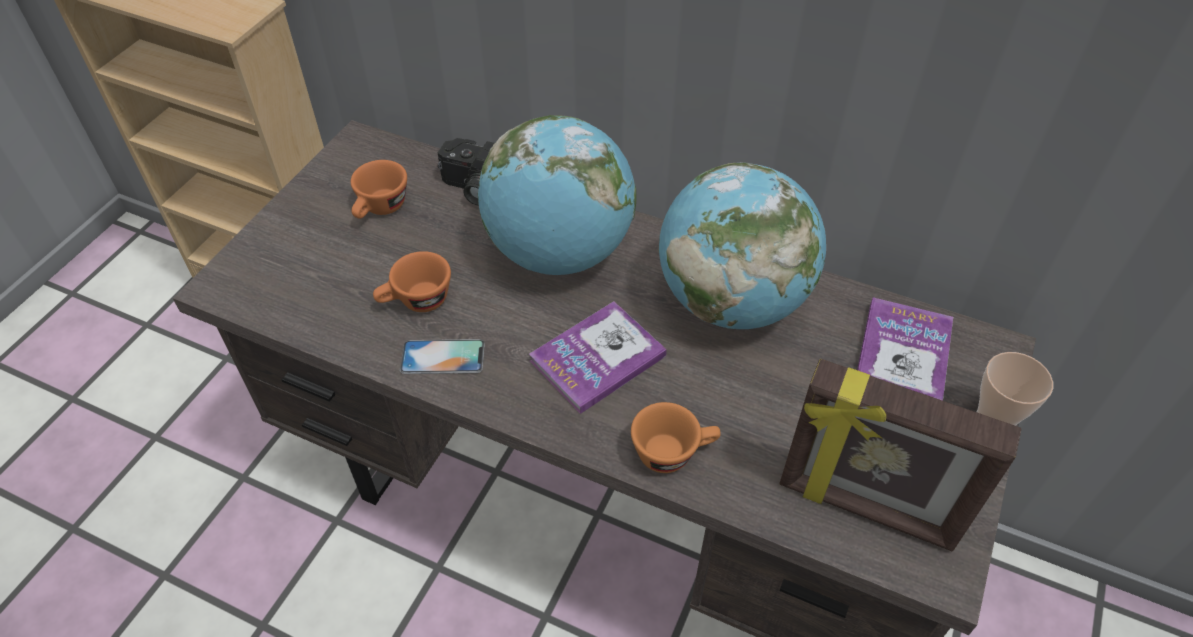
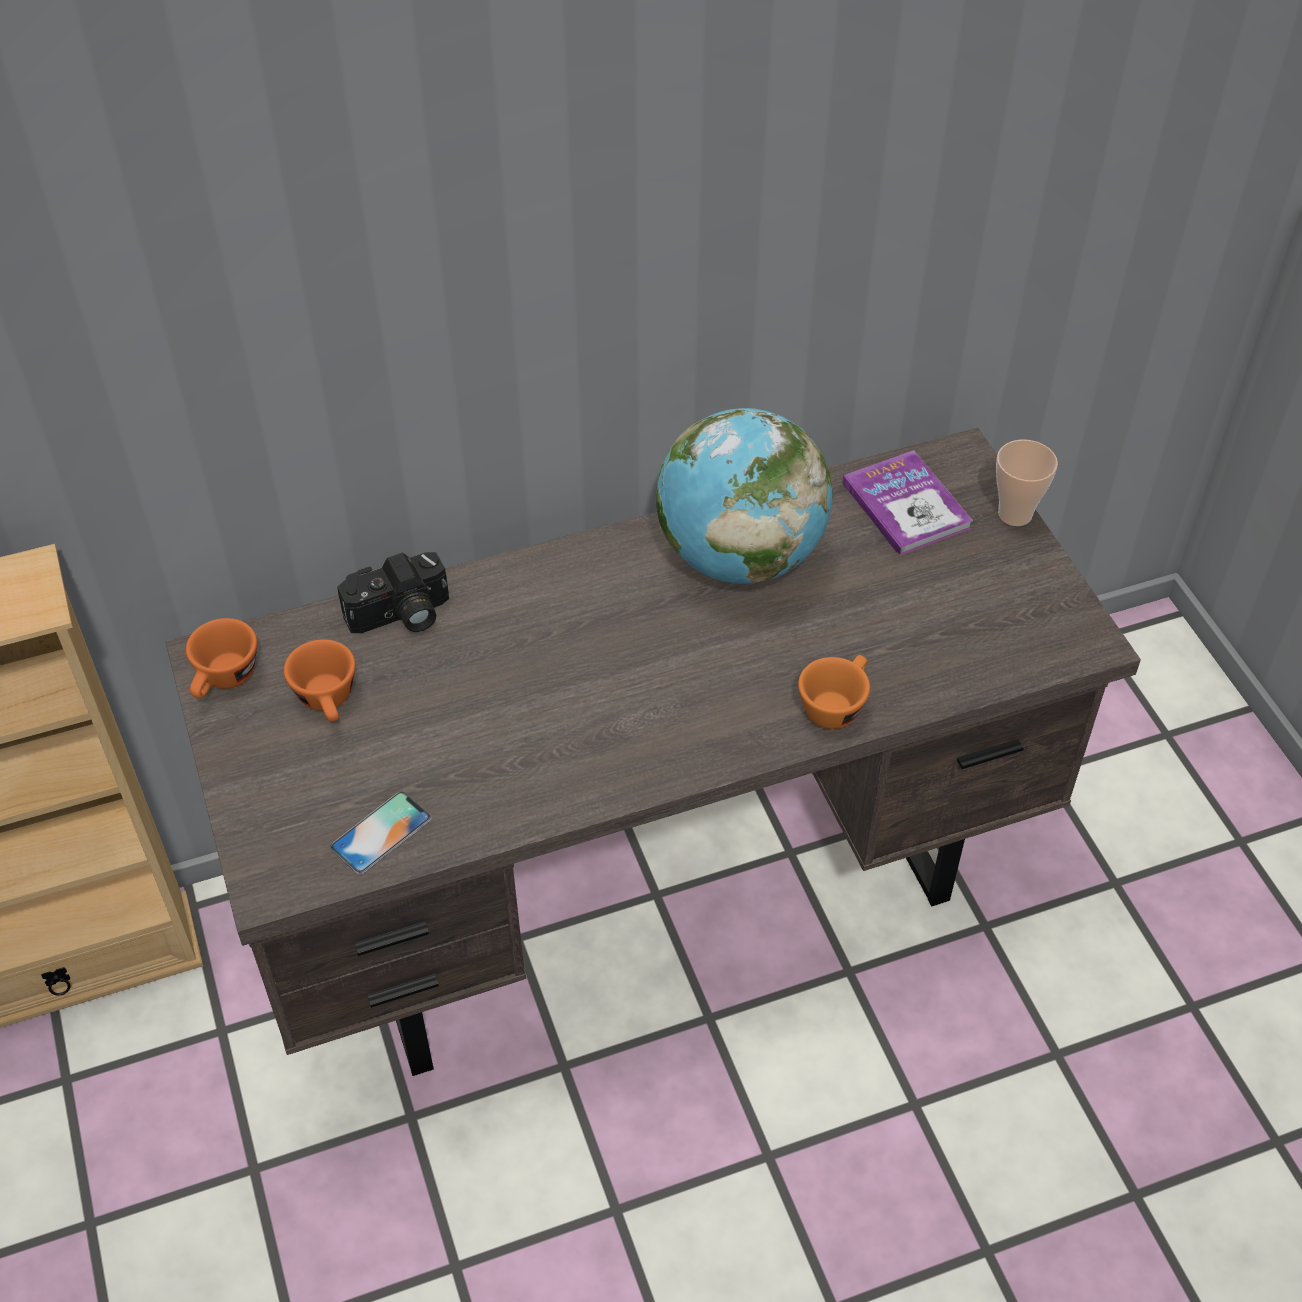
camera: 45 degrees left, 0 degrees up
(416, 302) = (482, 754): orange cup -> orange cup (224, 680)
(442, 357) = (568, 778): phone -> phone (381, 832)
(559, 253) = (550, 619): globe -> none
(597, 358) = (694, 681): book -> none
(866, 508) = (1002, 638): picture frame -> none

